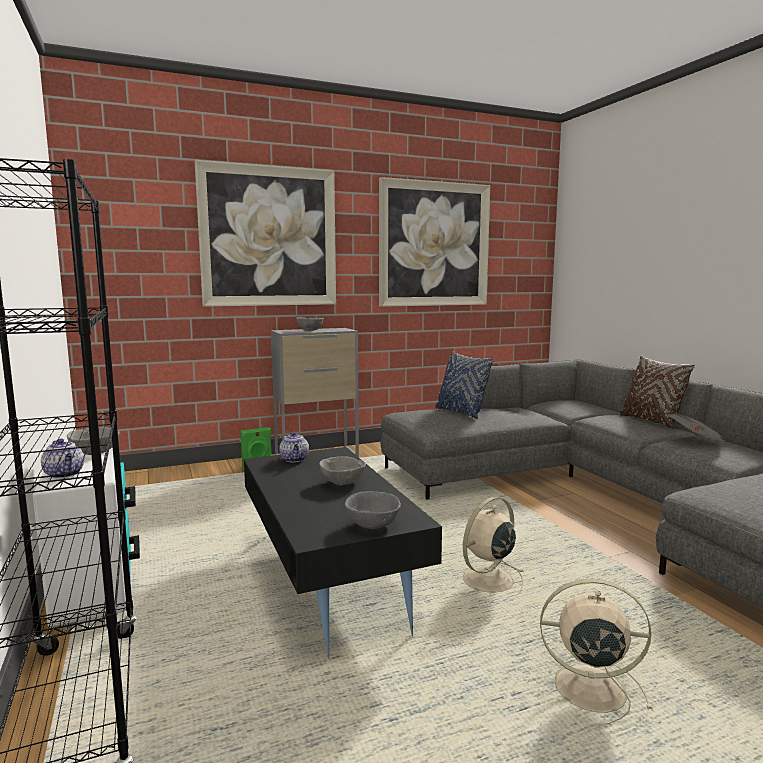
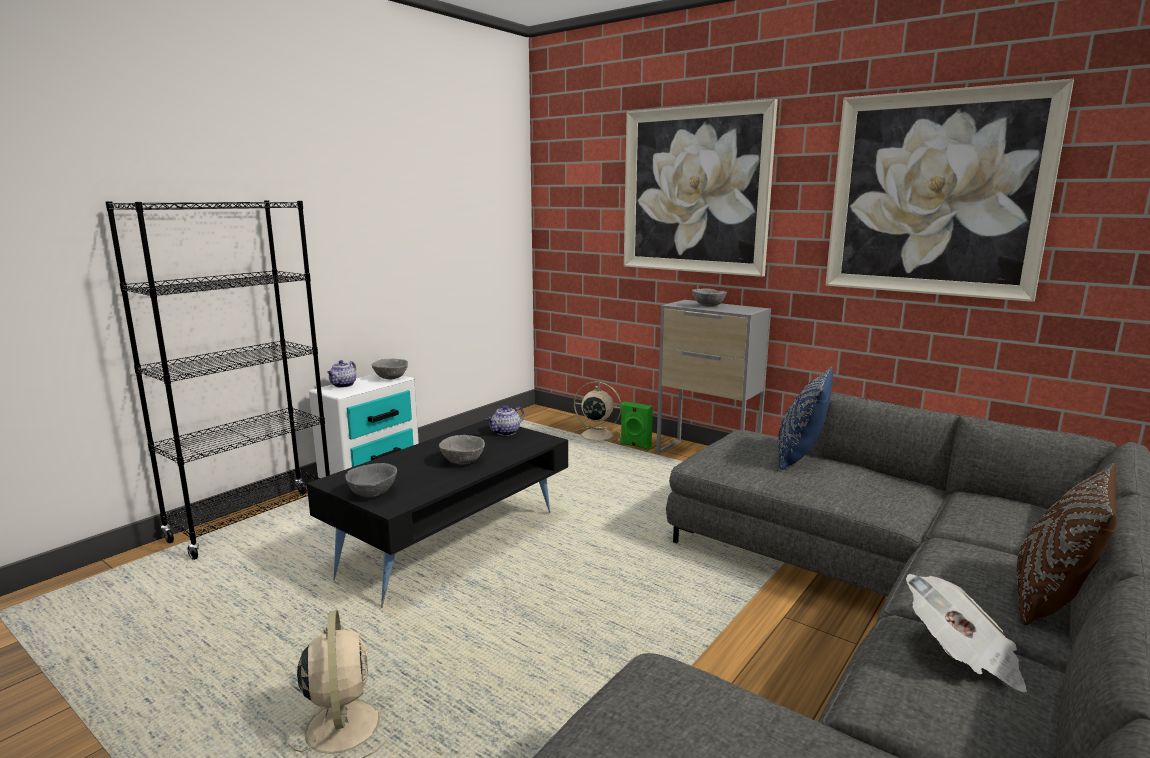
camera: 60 degrees right, 5 degrees up
(486, 581) = (511, 624): beige fan -> beige fan (595, 435)

